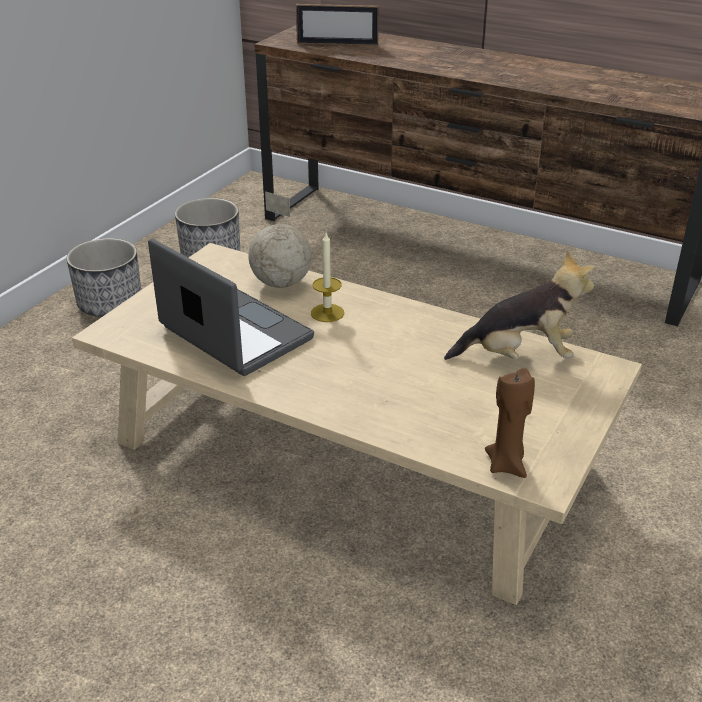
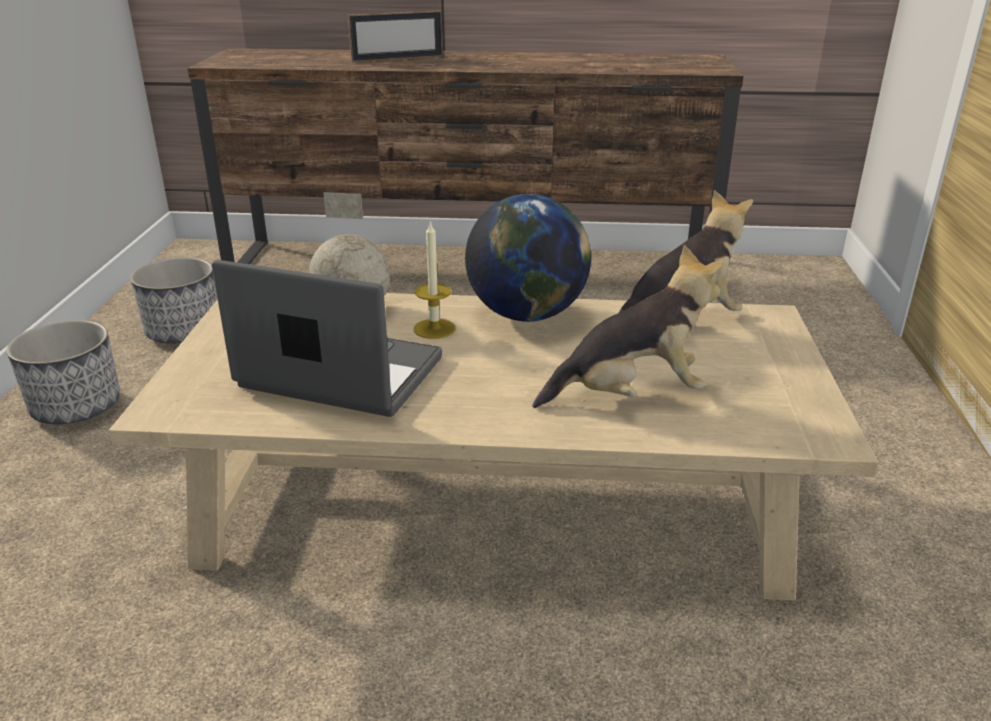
camera: 25 degrees left, 5 degrees down
(337, 44) = (287, 60): picture frame -> picture frame (397, 59)
(405, 318) = (527, 316): none -> globe
(424, 406) = (630, 395): none -> plush toy
(507, 464) = (774, 430): brown candle -> none

